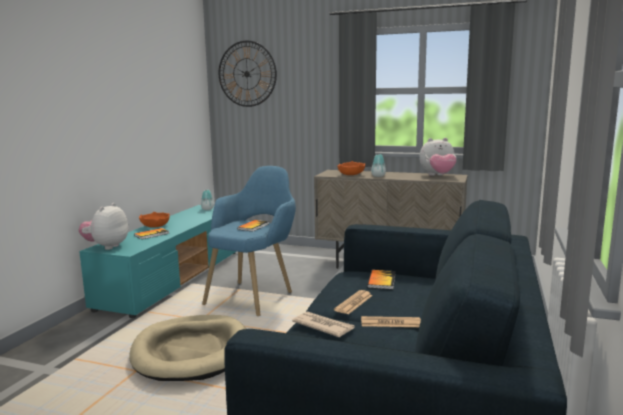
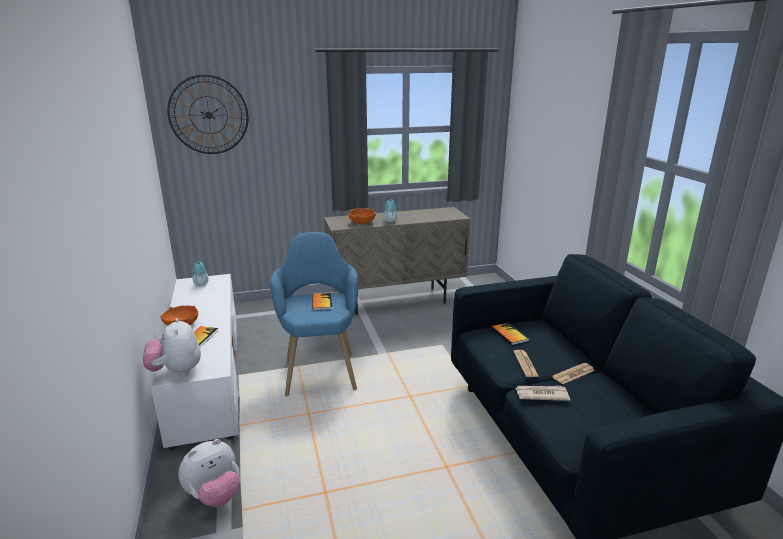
camera: 35 degrees left, 10 degrees up
(174, 277) = (206, 374): turquoise tv stand -> white tv stand
(192, 352) = (347, 450): beige dog bed -> none
(437, 175) = (436, 212): plush toy -> plush toy (214, 496)

